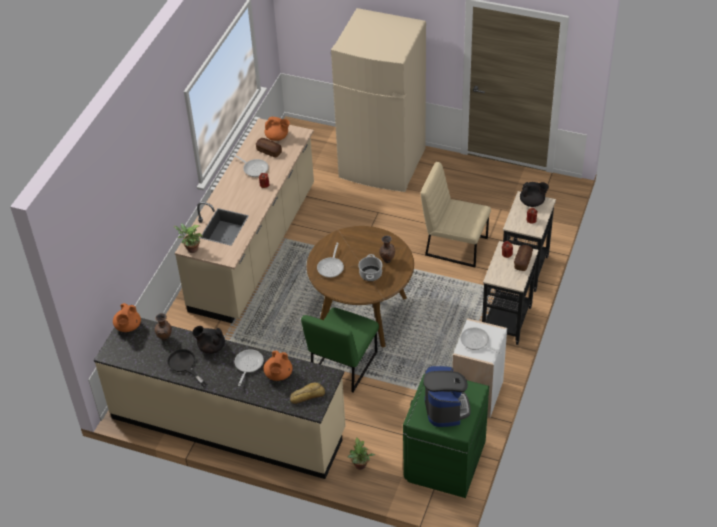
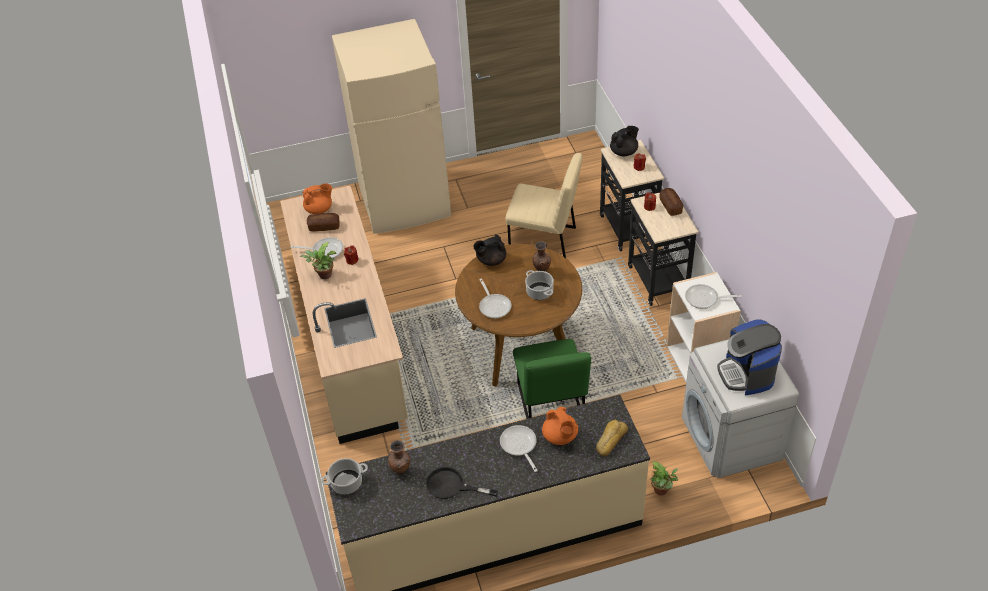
camera: 35 degrees left, 0 degrees up
(128, 327) = (346, 483): orange teapot -> cooking pot
(191, 249) = (336, 364): potted plant -> potted plant (324, 275)
(211, 347) = (461, 450): black teapot -> black teapot (490, 260)
(443, 461) = (730, 438): green washing machine -> white washing machine
(445, 408) = (746, 374): coffee machine -> coffee machine turned 150 degrees counterclockwise
(454, 245) = (544, 240): beige chair -> beige chair turned 150 degrees counterclockwise

